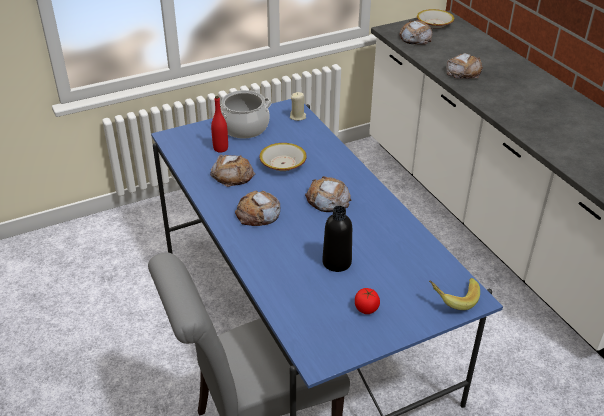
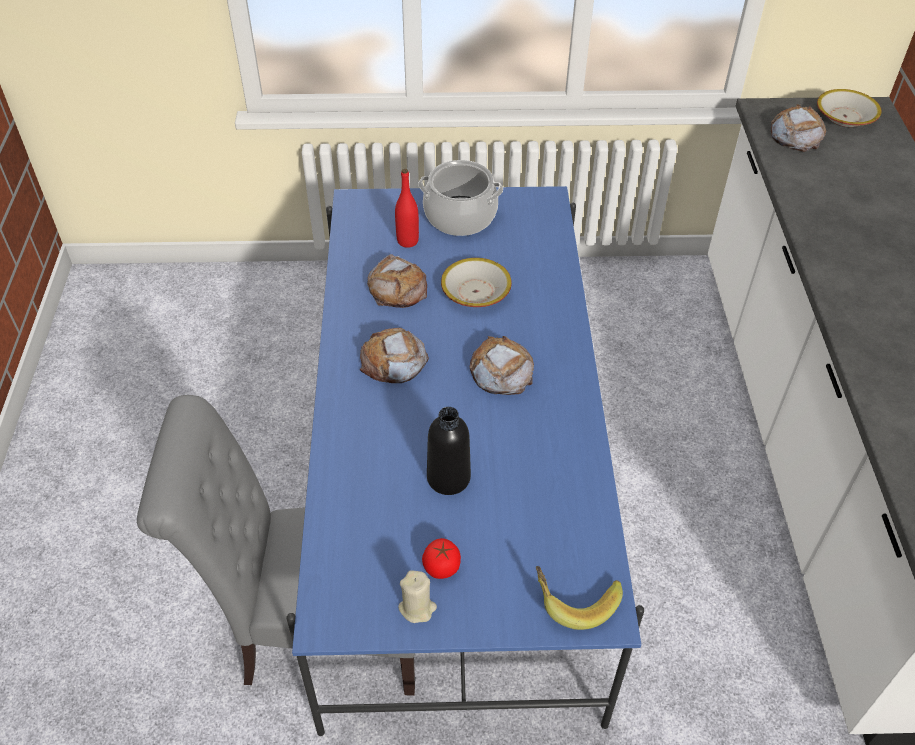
camera: 25 degrees right, 10 degrees up
(298, 117) = (545, 220): beige candle -> beige candle (417, 608)
(463, 71) = (833, 218): bread -> none

